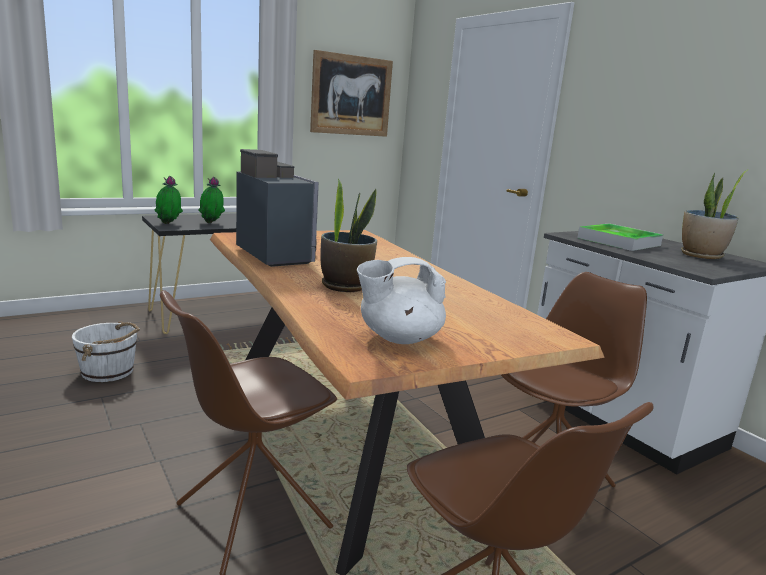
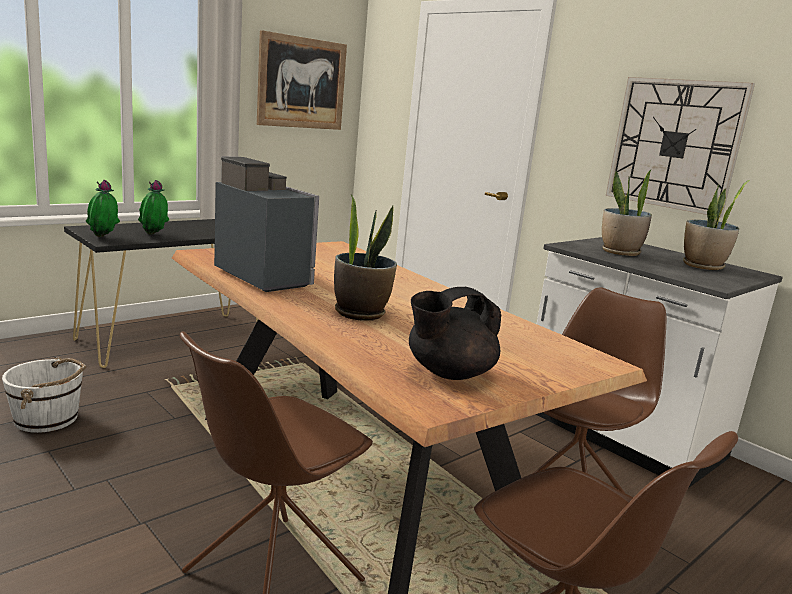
camera: 10 degrees left, 0 degrees up
(398, 338) = (448, 373): white teapot -> black teapot
(618, 241) = (620, 252): tray -> potted plant
(681, 138) = (674, 144): none -> wall clock

